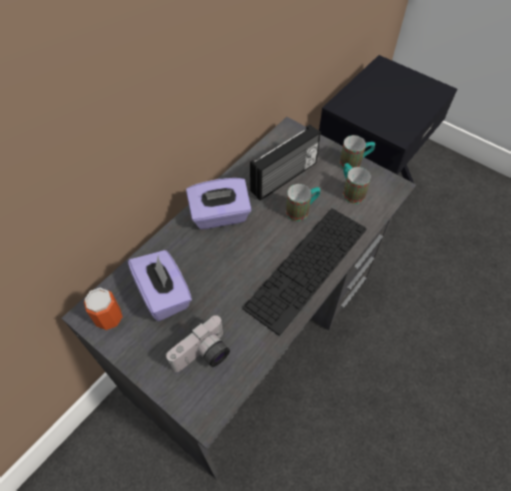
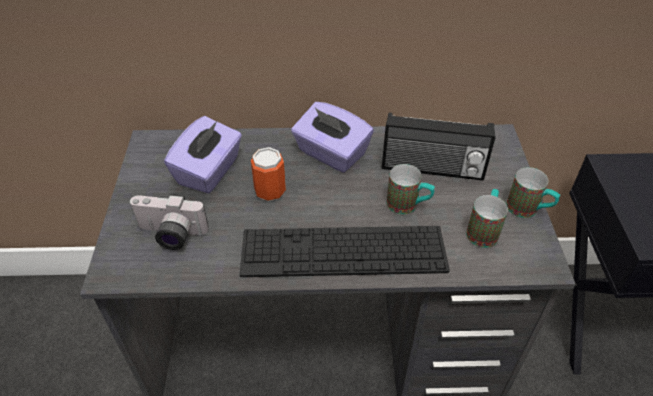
camera: 50 degrees right, 10 degrees down
(109, 318) = (156, 155): can -> can (270, 191)

